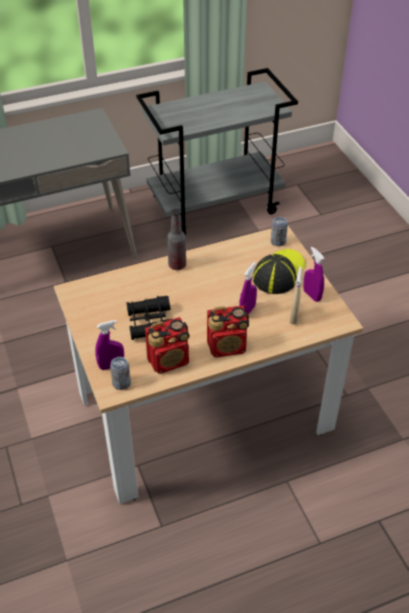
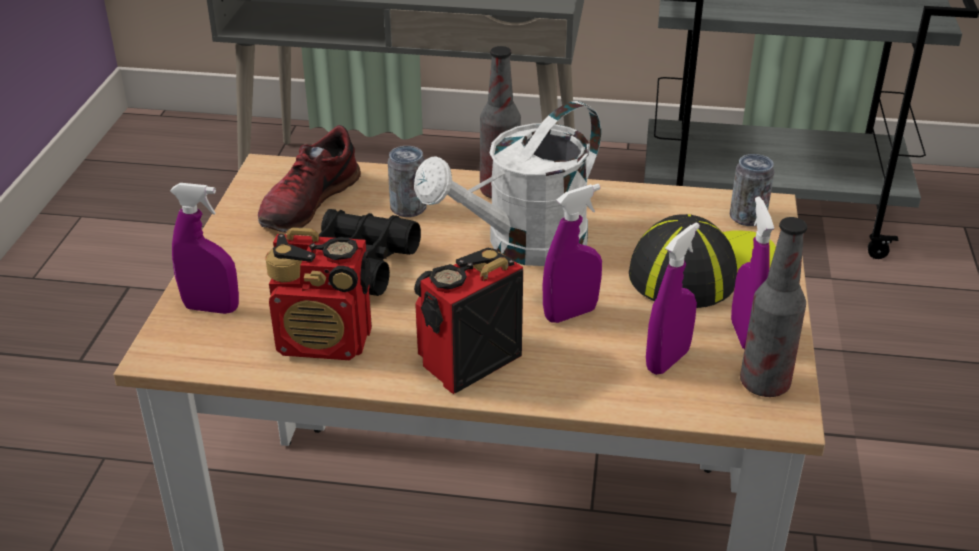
camera: 30 degrees right, 10 degrees down
(103, 300) = (308, 202): none -> shoe
(121, 383) = (197, 344): can -> can (408, 208)
(207, 288) = (523, 246): none -> white watering can
(227, 347) = (467, 362): radio -> radio turned 120 degrees clockwise
(294, 317) = (667, 360): beige spray bottle -> purple spray bottle
(331, 312) = (764, 384): none -> bottle

